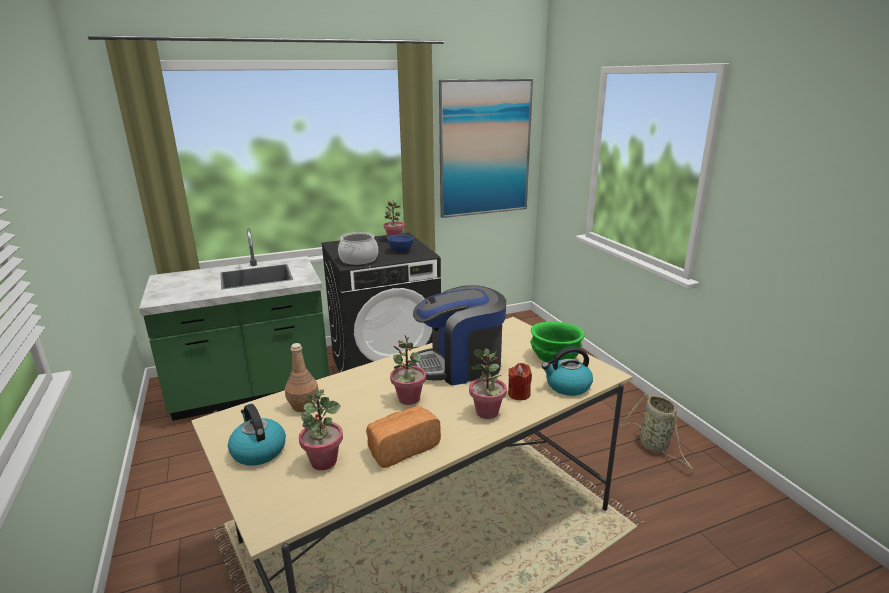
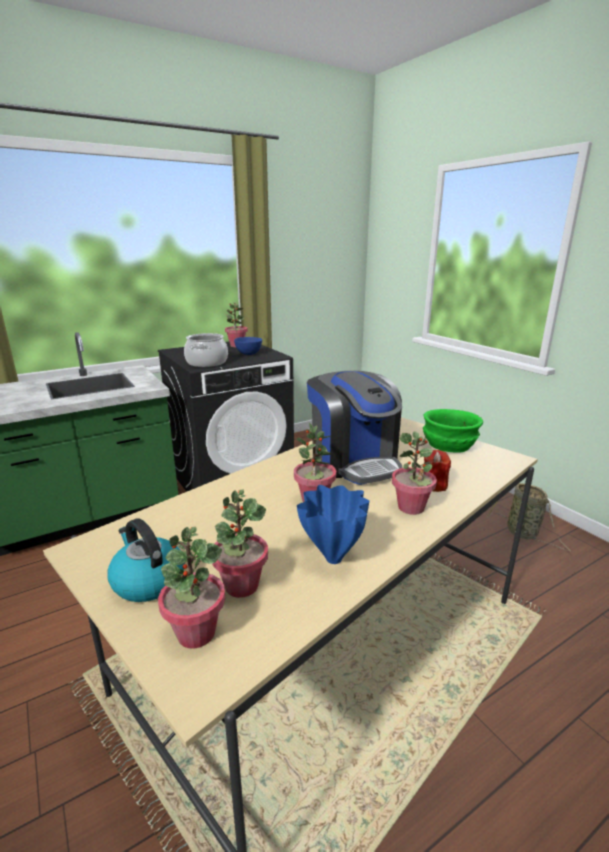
camera: 10 degrees left, 0 degrees up
(280, 491) = (196, 633): none -> potted plant
(303, 405) = (189, 519): brown bottle -> none
(401, 448) = (333, 558): bread -> blue vase
(460, 365) = (354, 461): coffee machine -> coffee machine turned 90 degrees counterclockwise
(485, 148) = (317, 255): picture -> none
(567, 386) = (479, 473): kettle -> none

